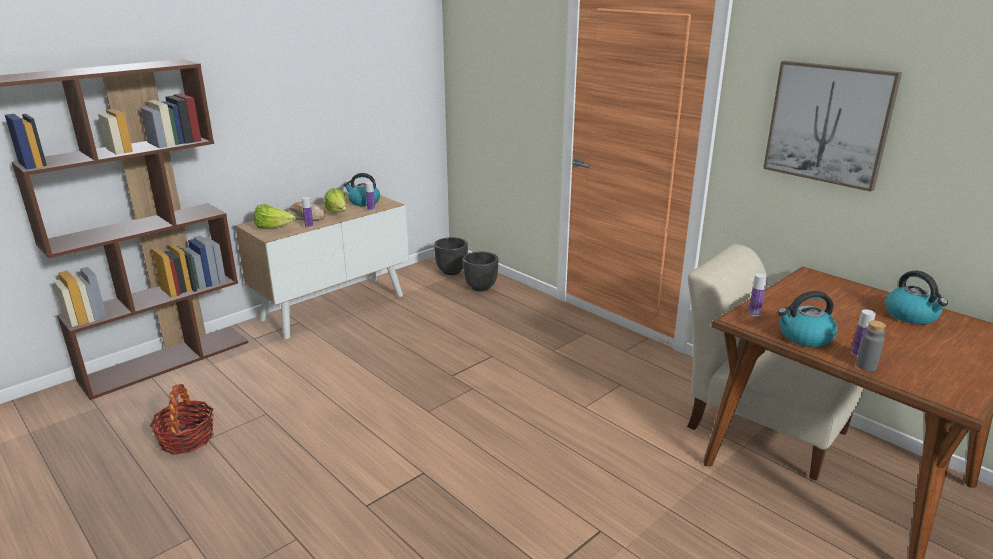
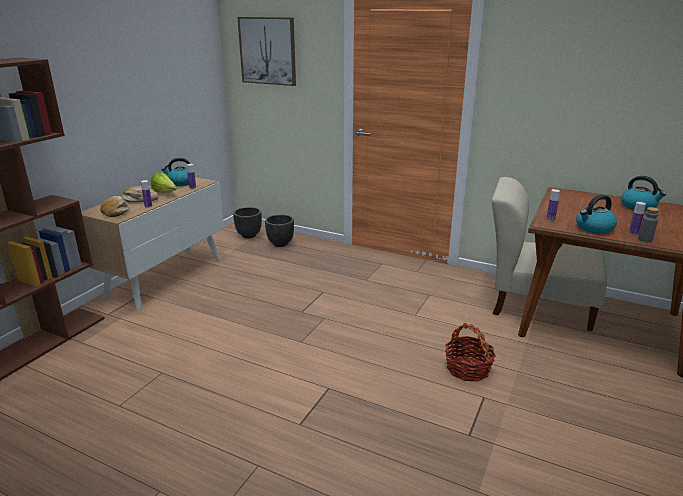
camera: 20 degrees left, 0 degrees up
(187, 439) = (98, 410): basket -> basket (467, 369)
(273, 228) = (116, 211): lettuce -> bread
(828, 124) = (564, 83): picture -> picture (268, 51)

